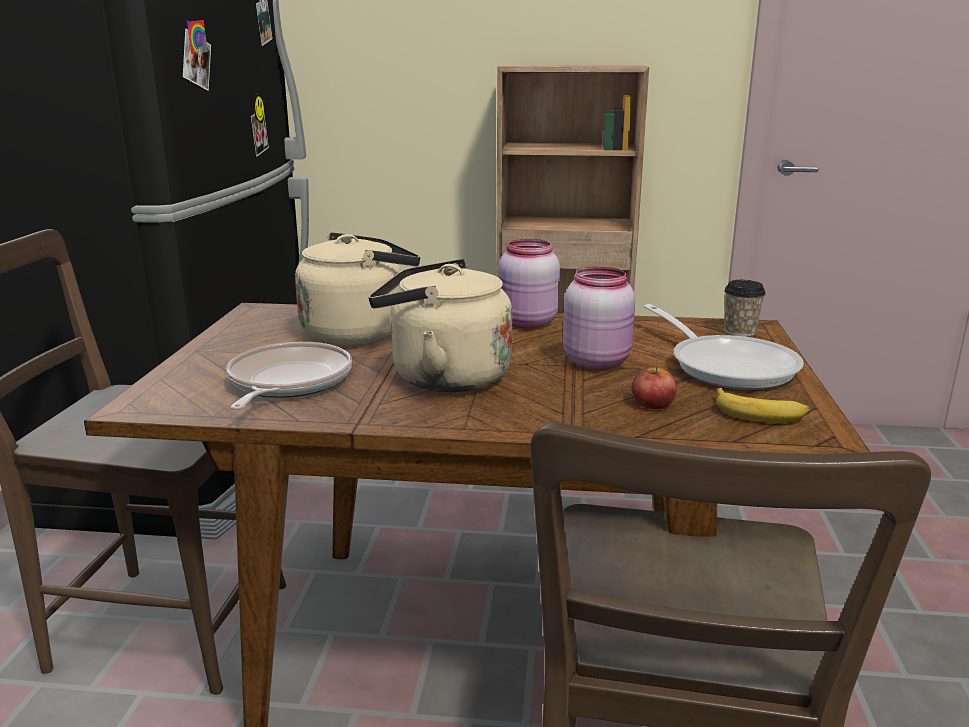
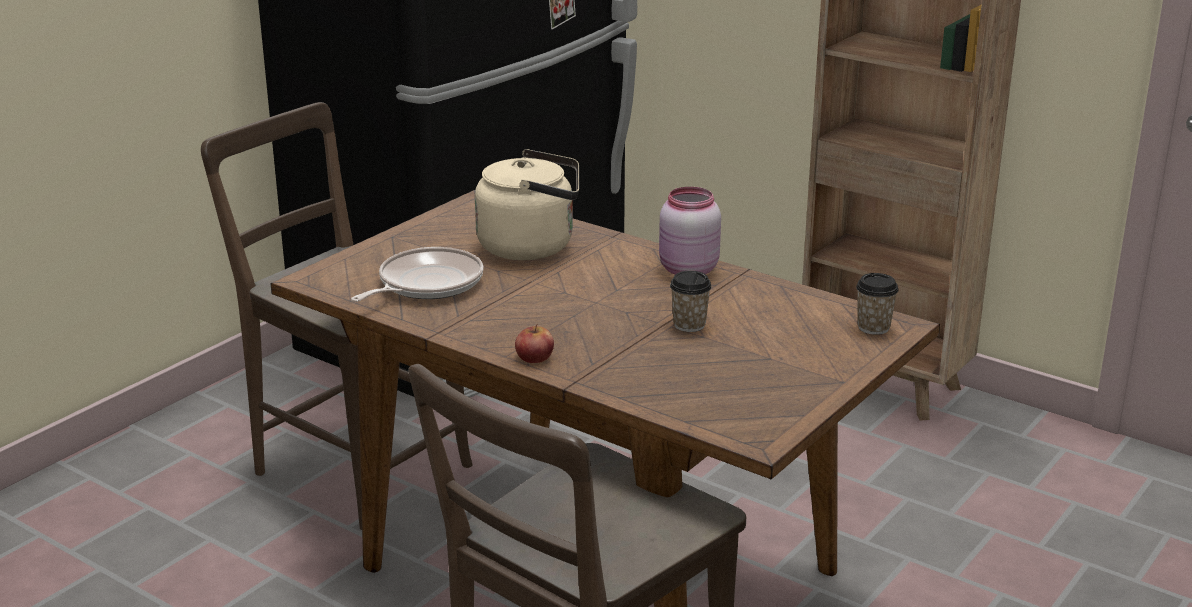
camera: 30 degrees right, 5 degrees up
(442, 377) = (544, 308): beige kettle -> none
(597, 361) = (689, 325): pink jar -> cup
(652, 403) = (674, 374): apple -> apple (534, 357)
(727, 365) = (796, 358): frying pan -> none
(760, 413) = (745, 406): banana -> none

